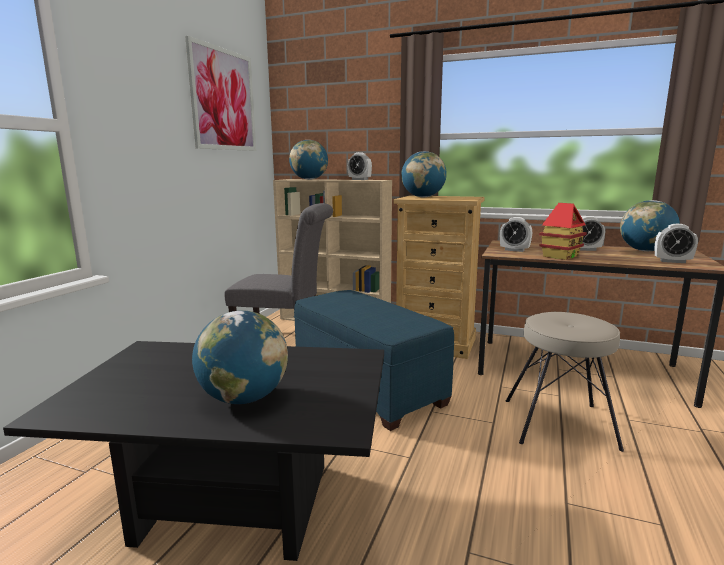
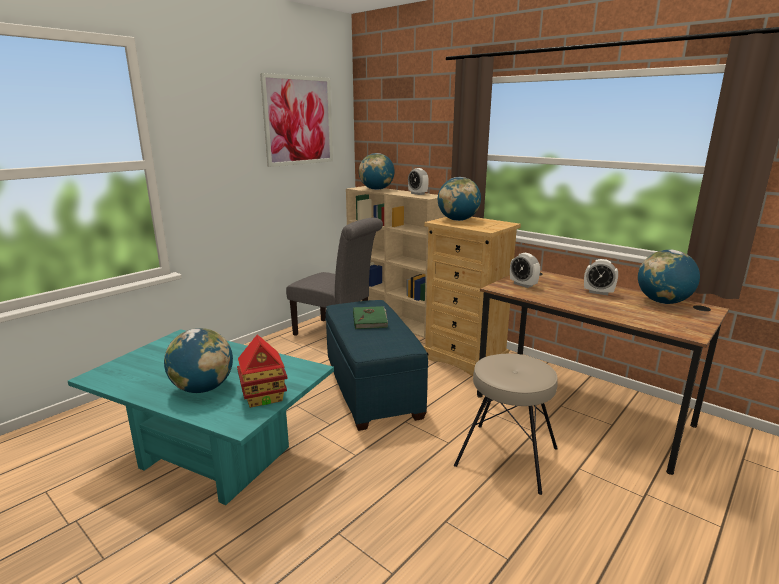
camera: 20 degrees right, 5 degrees up
(236, 502) = (215, 457): black coffee table -> turquoise coffee table
(362, 305) = (370, 319): none -> green book
(560, 256) = (555, 298): toy house -> toy house (264, 397)
(672, 261) = (663, 321): alarm clock -> none

